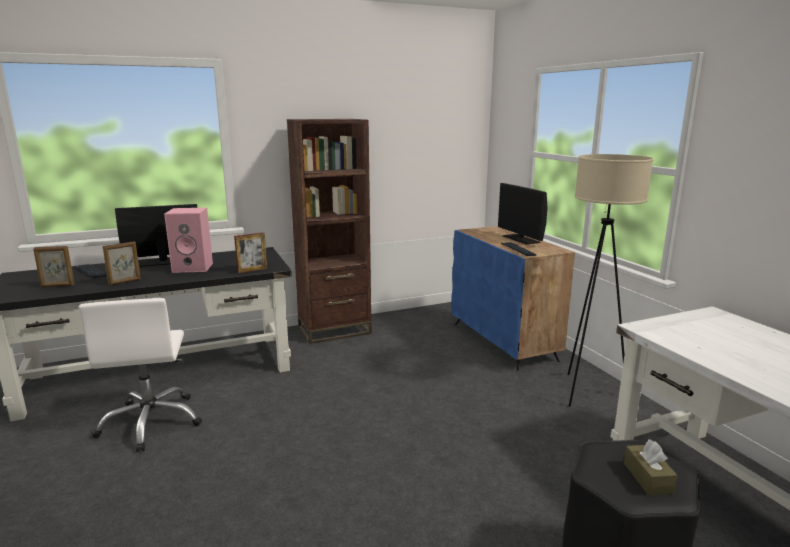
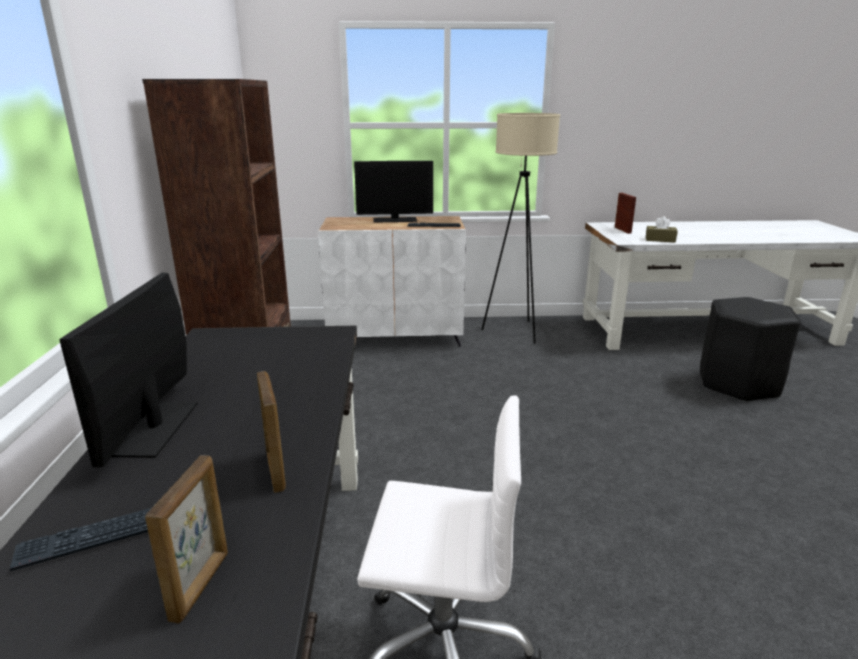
camera: 70 degrees left, 5 degrees up
(194, 267) = (248, 395): pink speaker -> none
(252, 270) = (328, 349): picture frame -> picture frame (622, 230)
(504, 341) = (396, 337): blue cabinet -> white cabinet
(647, 478) = (762, 307): brown tissue box -> brown tissue box (660, 240)

